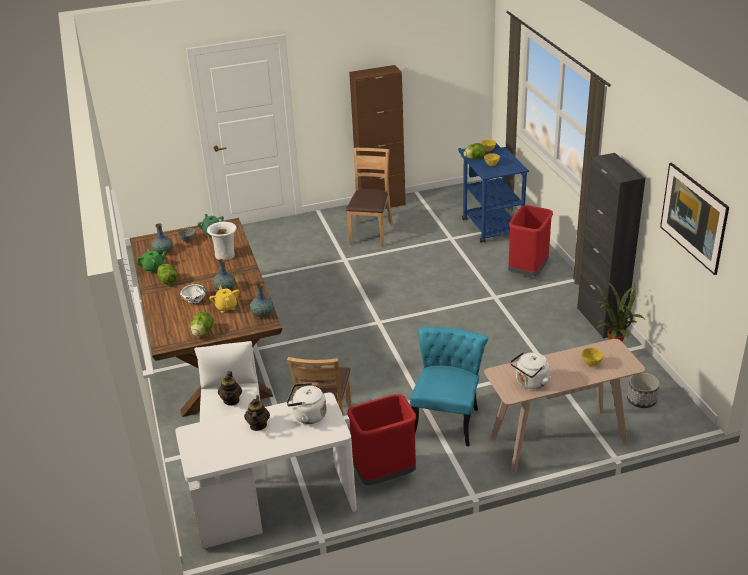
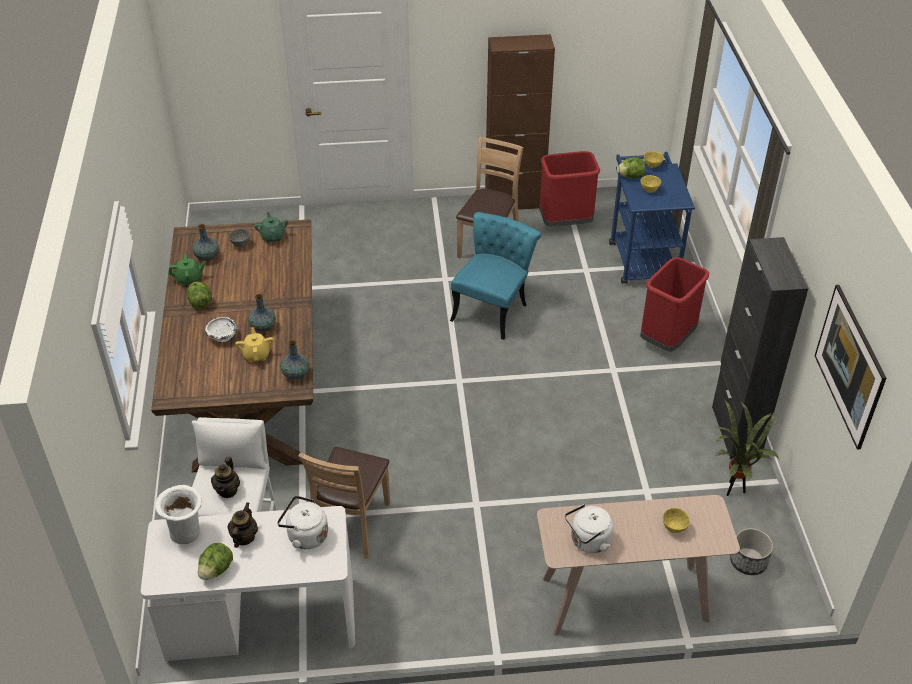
camera: 10 degrees right, 10 degrees up
(203, 332) = (218, 388): lettuce -> lettuce (216, 569)
(225, 255) = (278, 275): white vase -> white vase (186, 532)
(384, 475) = (401, 604): red trash can -> red trash can (565, 223)
(447, 417) = (500, 537): turquoise chair -> turquoise chair (493, 308)

